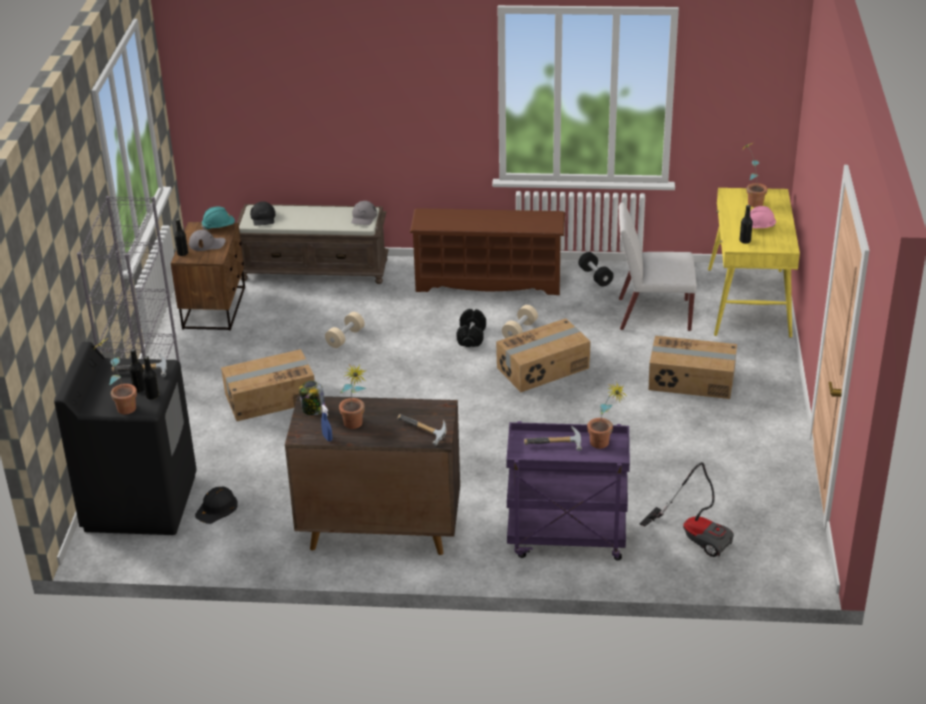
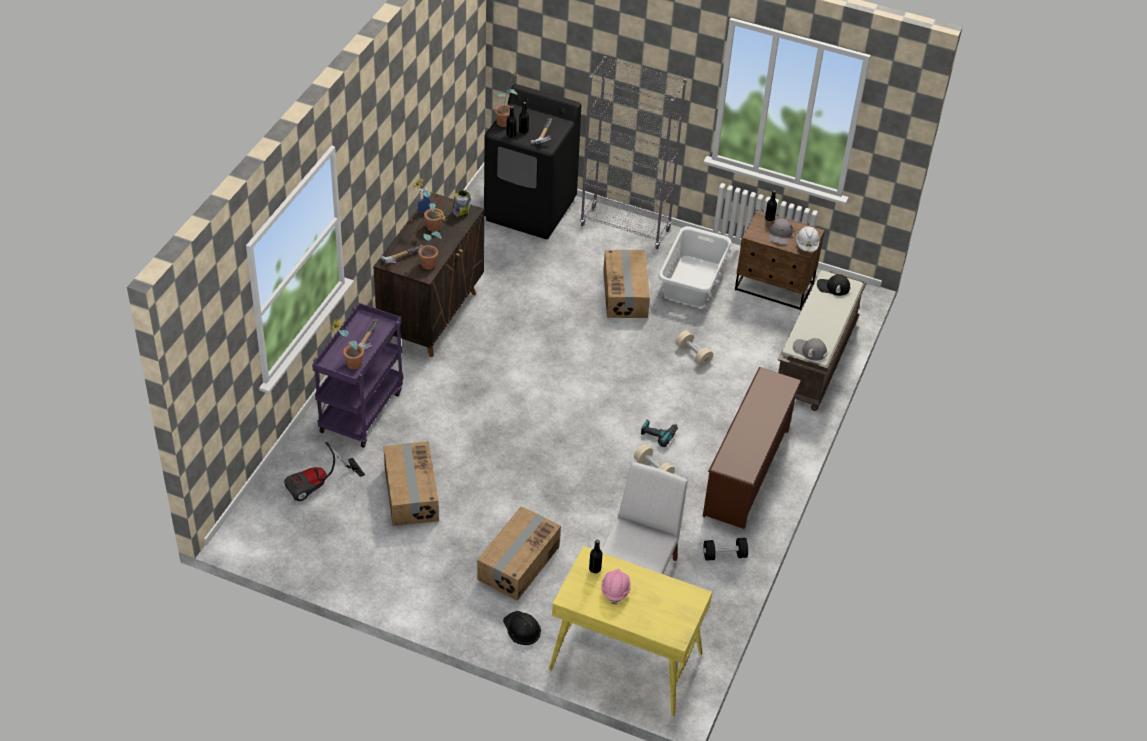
camera: 105 degrees right, 10 degrees up
(217, 508) = (503, 243): black hard hat -> black hard hat (522, 628)
(219, 227) = (807, 245): turquoise hard hat -> white hard hat
(227, 358) = (693, 281): none -> white laundry basket
(471, 336) = (658, 434): black dumbbell -> power drill
(543, 368) = (587, 467): cardboard box -> cardboard box (410, 494)
(751, 202) = (669, 607): potted plant -> potted plant (433, 263)

